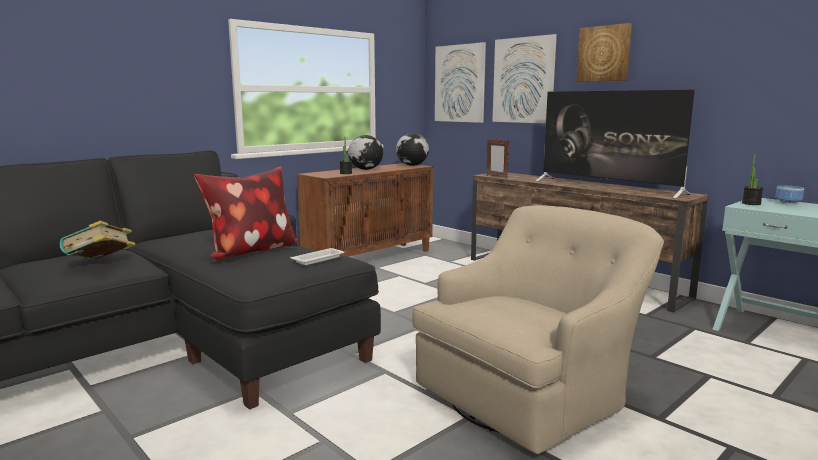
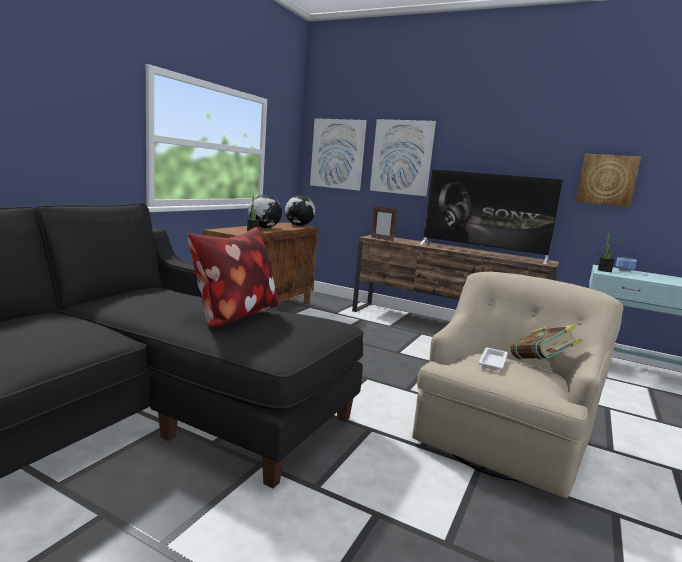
camera: 20 degrees left, 0 degrees up
(100, 264) = (65, 336): book -> book (540, 364)
(319, 259) = (317, 324): white tray -> white tray (493, 361)
(604, 54) = (478, 142): picture -> picture (607, 180)

